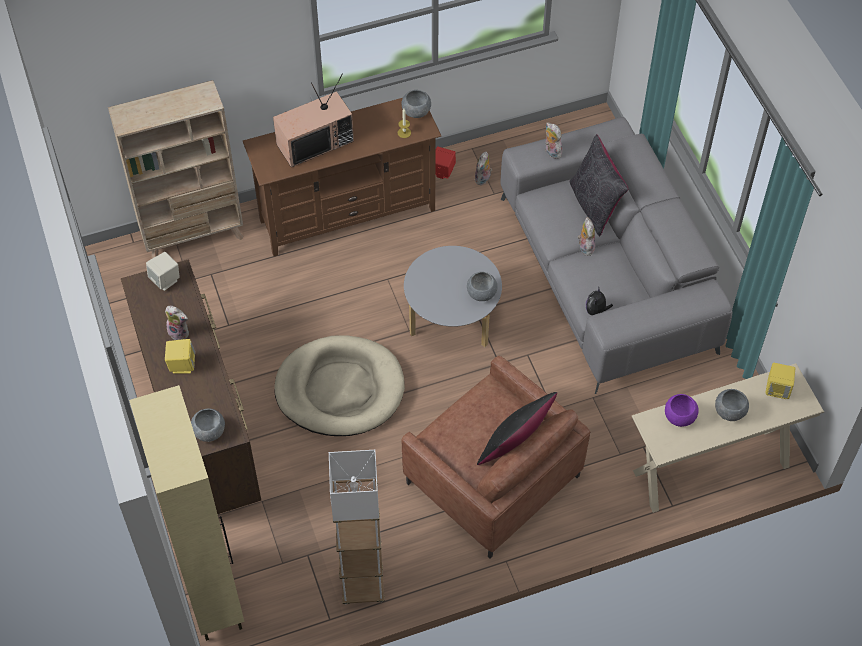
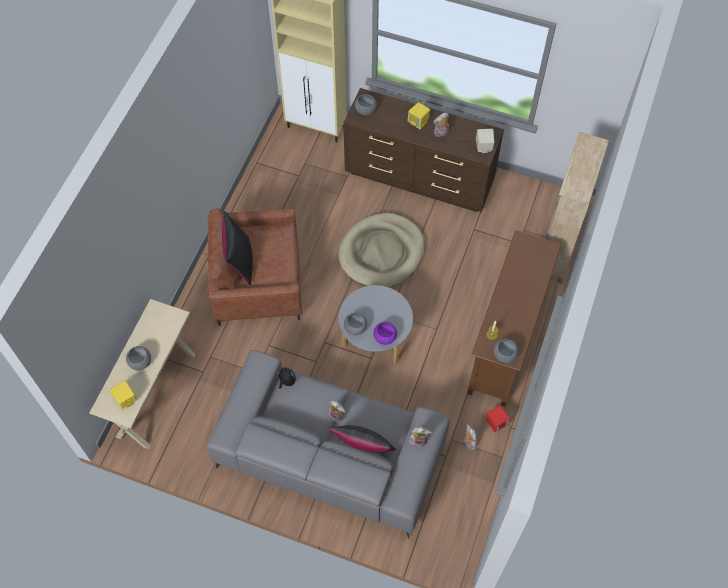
camera: 130 degrees right, 5 degrees up
(315, 141) = (526, 280): television -> none
(362, 586) = (259, 186): white floor lamp -> none
(679, 416) = (164, 333): purple bowl -> purple bowl (385, 337)

